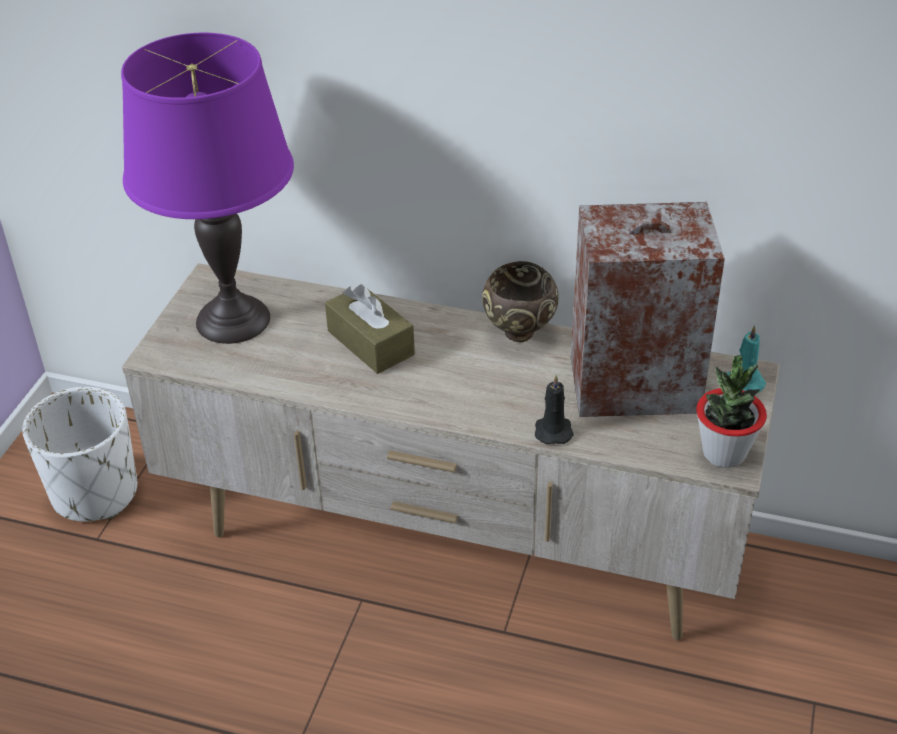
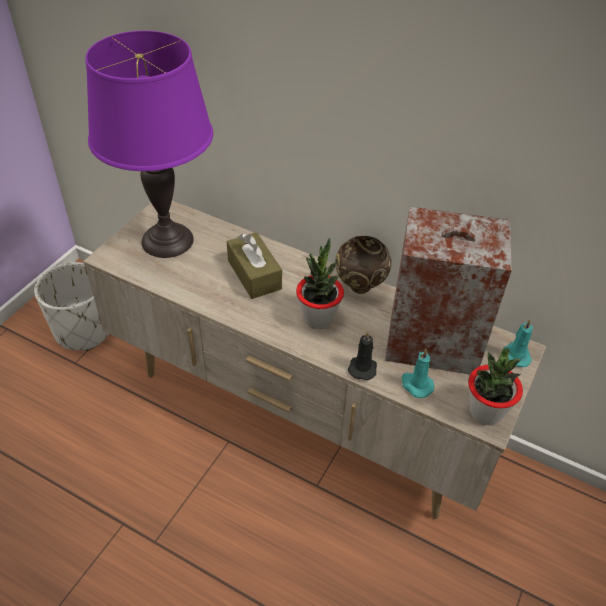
camera: 10 degrees right, 5 degrees up
(475, 382) = (318, 318): none -> potted plant
(628, 438) = (416, 385): none -> turquoise candle

